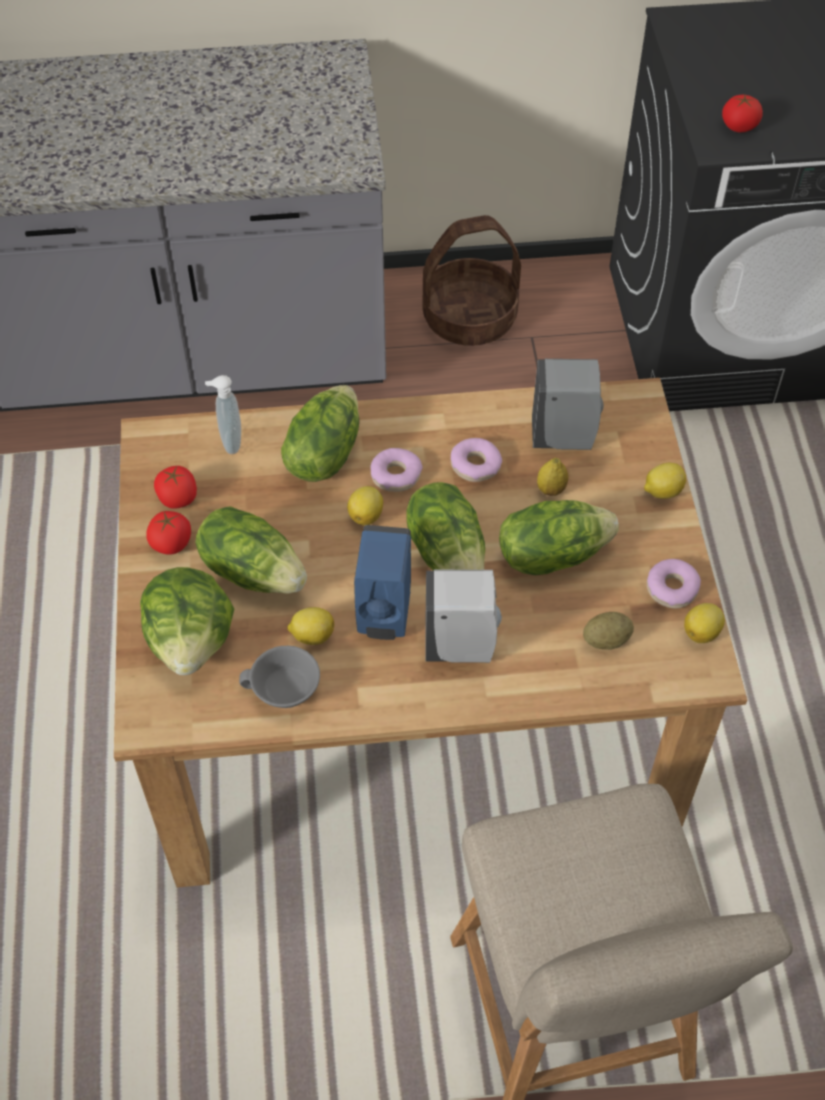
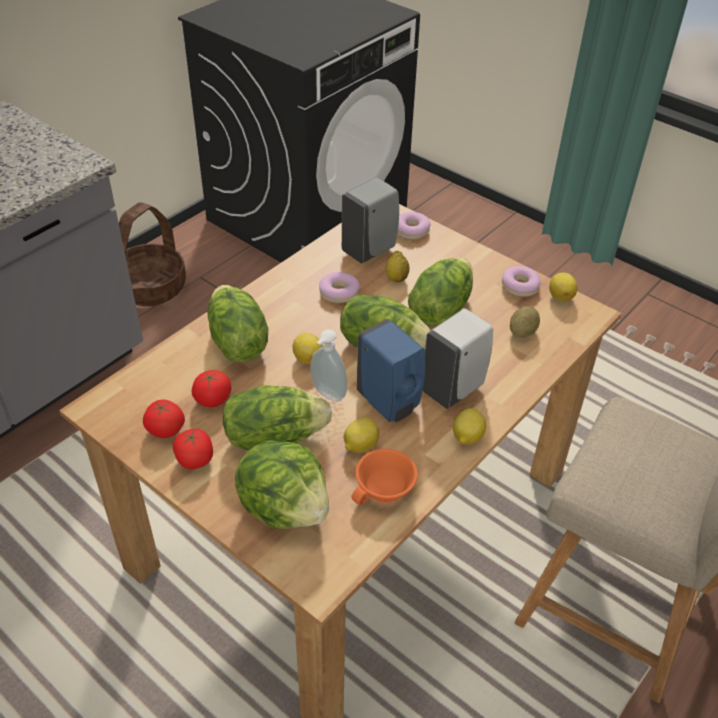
camera: 45 degrees left, 10 degrees down
(229, 442) = (162, 374): soap dispenser -> soap dispenser (327, 395)
(284, 692) = (385, 491): grey cup -> orange cup
(396, 475) = (298, 326): donut -> donut (411, 230)
(662, 491) = (454, 245): lemon -> lemon (466, 437)
(739, 126) = (302, 46): tomato -> tomato (213, 399)

